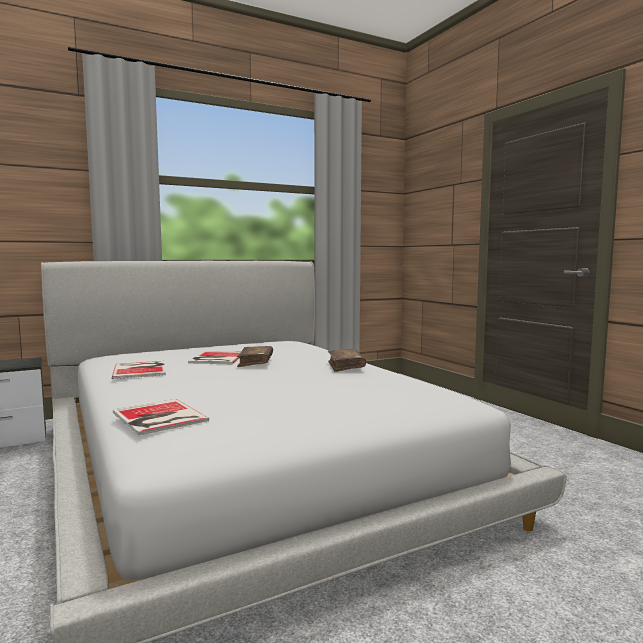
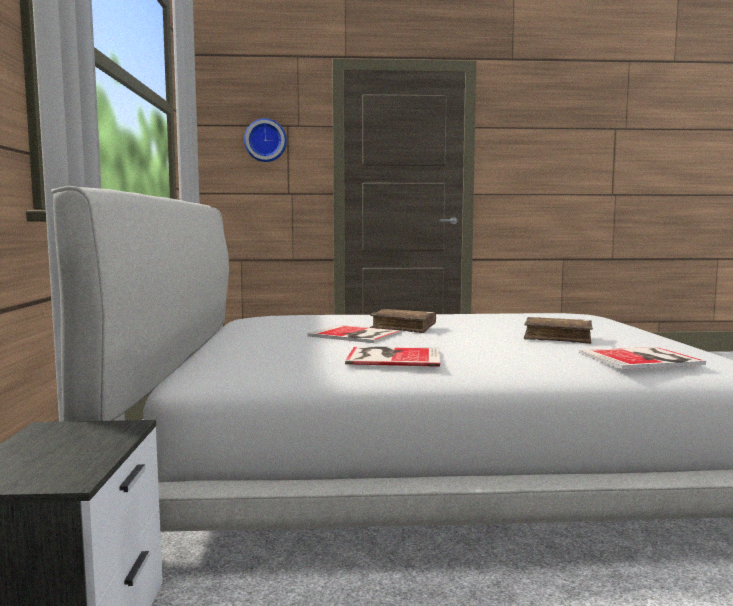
camera: 65 degrees left, 0 degrees up
(346, 366) = (457, 315): brown book -> brown book (557, 338)
(438, 200) = (265, 140): none -> wall clock

